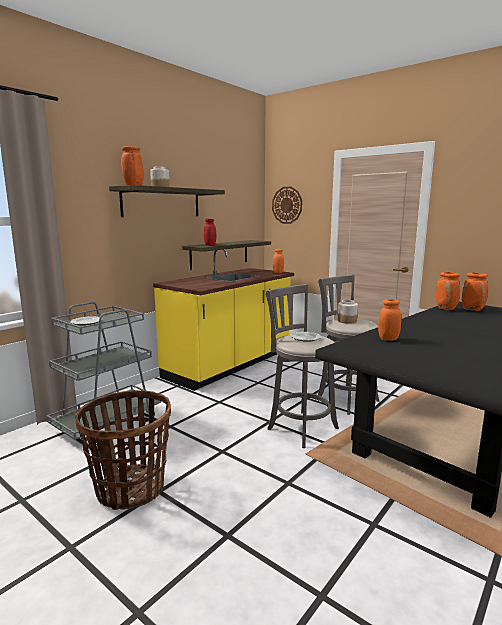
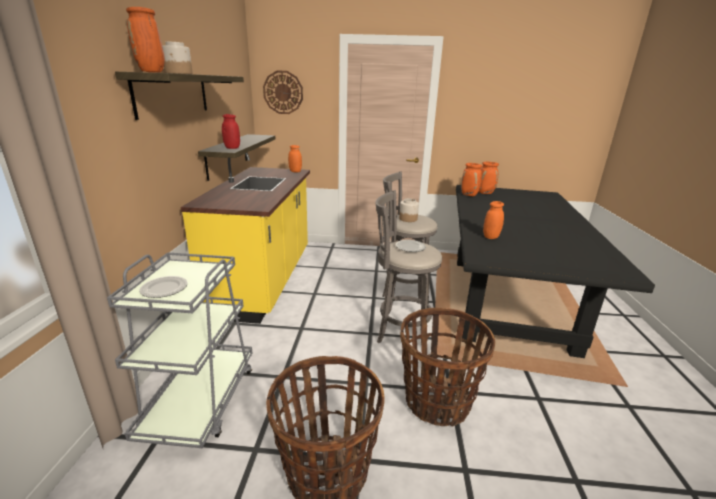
camera: 35 degrees left, 10 degrees up
(264, 484) = (436, 402): none -> basket

